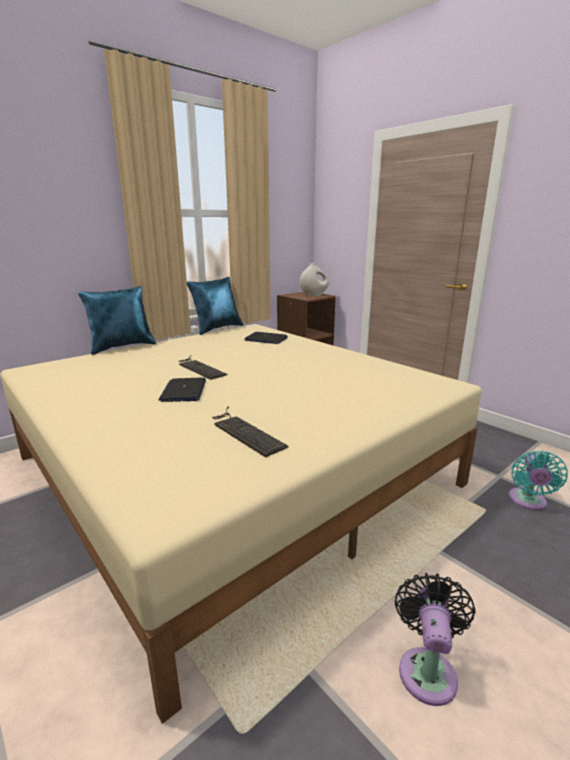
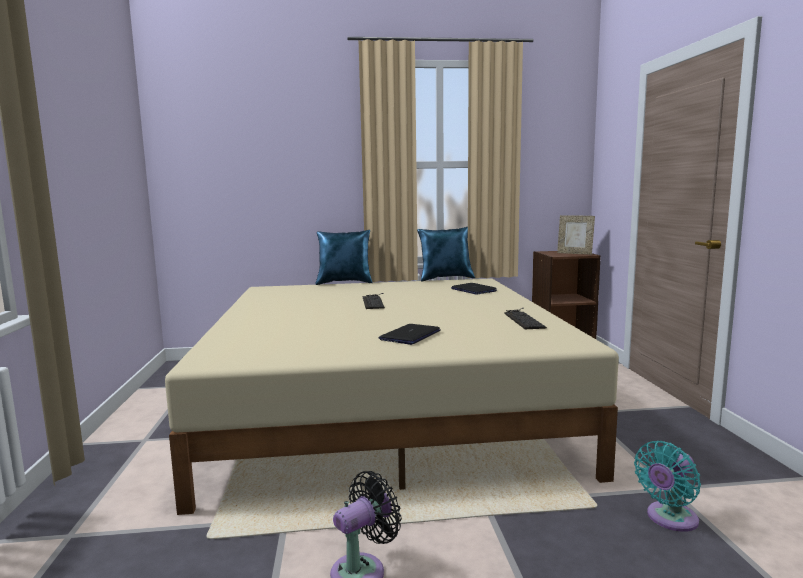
camera: 35 degrees right, 10 degrees down
(184, 391) = (333, 312): laptop -> laptop (410, 335)
(244, 431) = (326, 338): keyboard -> keyboard (522, 319)
(314, 295) = (575, 253): white vase -> picture frame

